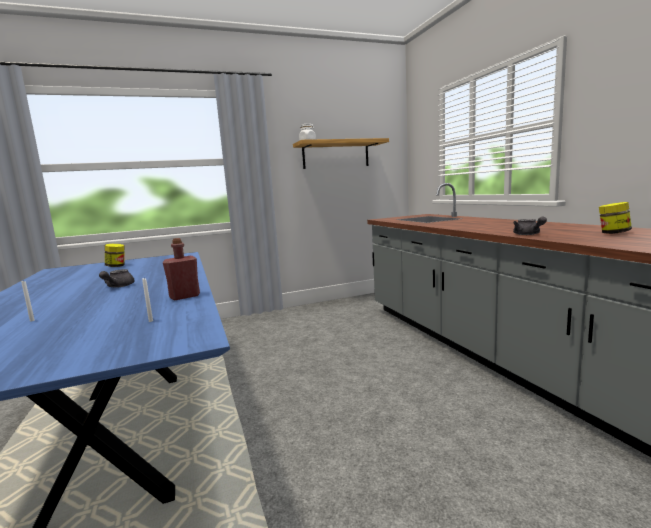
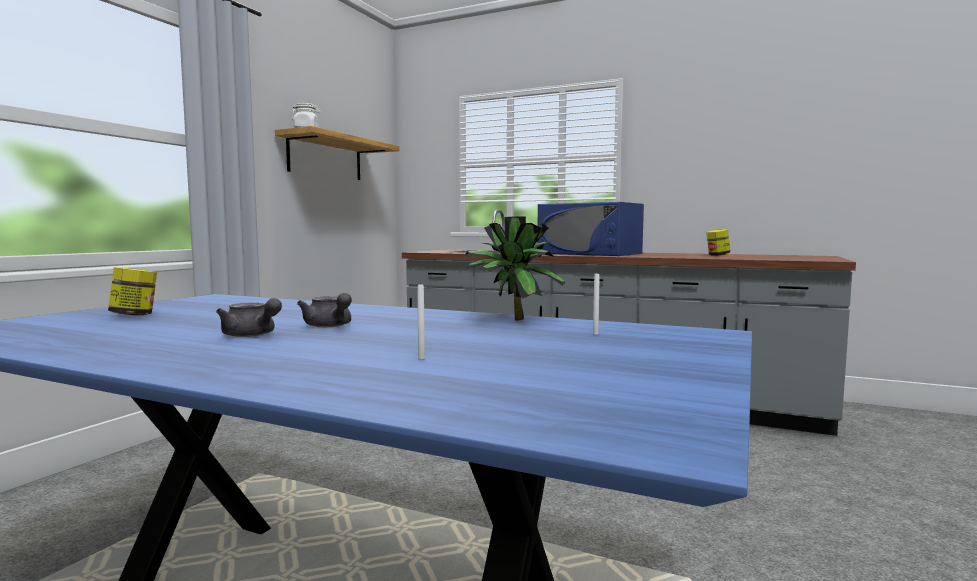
camera: 45 degrees left, 5 degrees down
(184, 296) = (511, 320): red bottle -> potted plant
(488, 225) = (589, 253): none -> blue microwave
(528, 234) = (667, 256): grey teapot -> grey teapot (252, 335)

